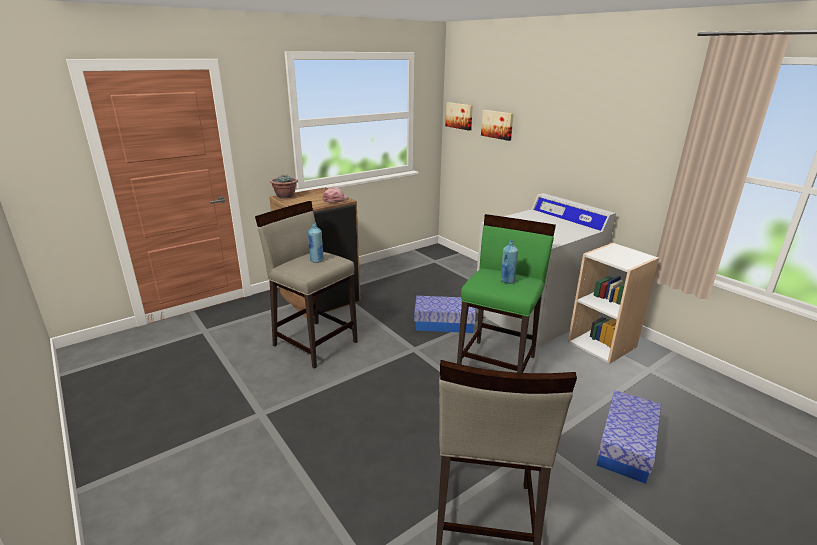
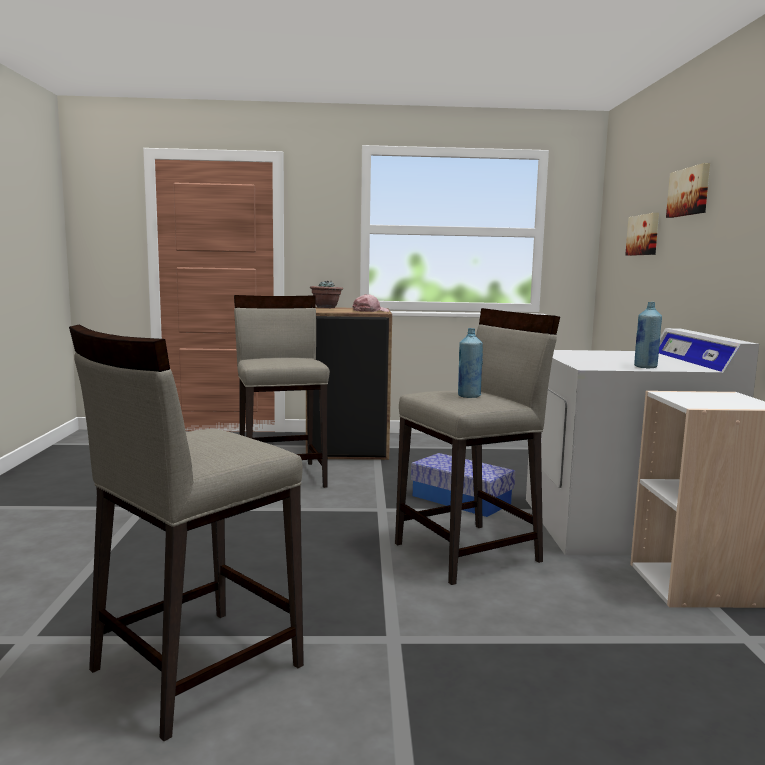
camera: 35 degrees right, 15 degrees down
(317, 260) = (288, 359): blue bottle -> blue bottle (645, 367)
(459, 116) = (611, 234): picture -> picture (690, 192)
(497, 365) = (469, 552): green stool -> beige stool
(626, 446) = (531, 696): storage box -> none

